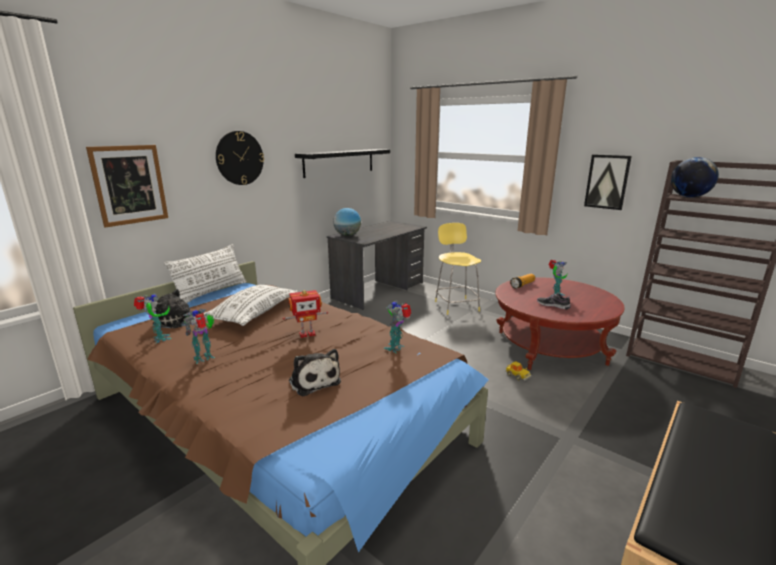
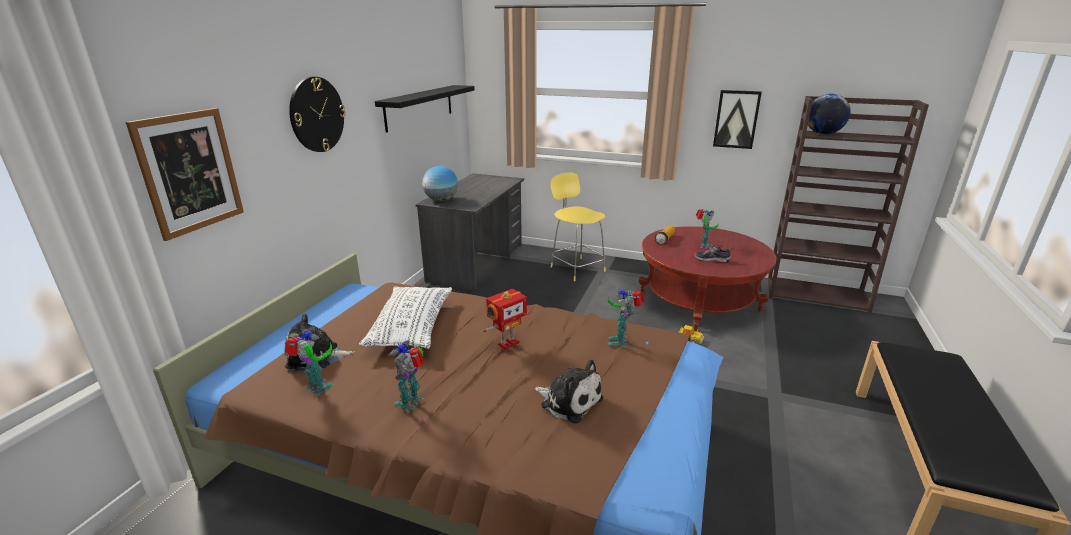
camera: 20 degrees left, 5 degrees up
(211, 292) = (318, 306): white pillow -> none

